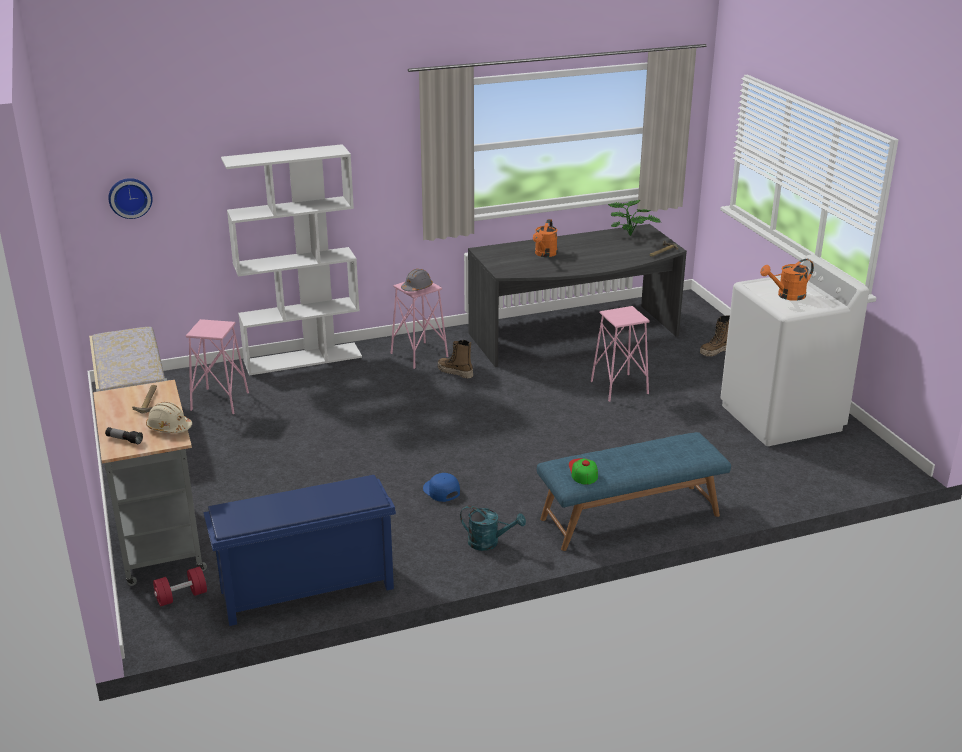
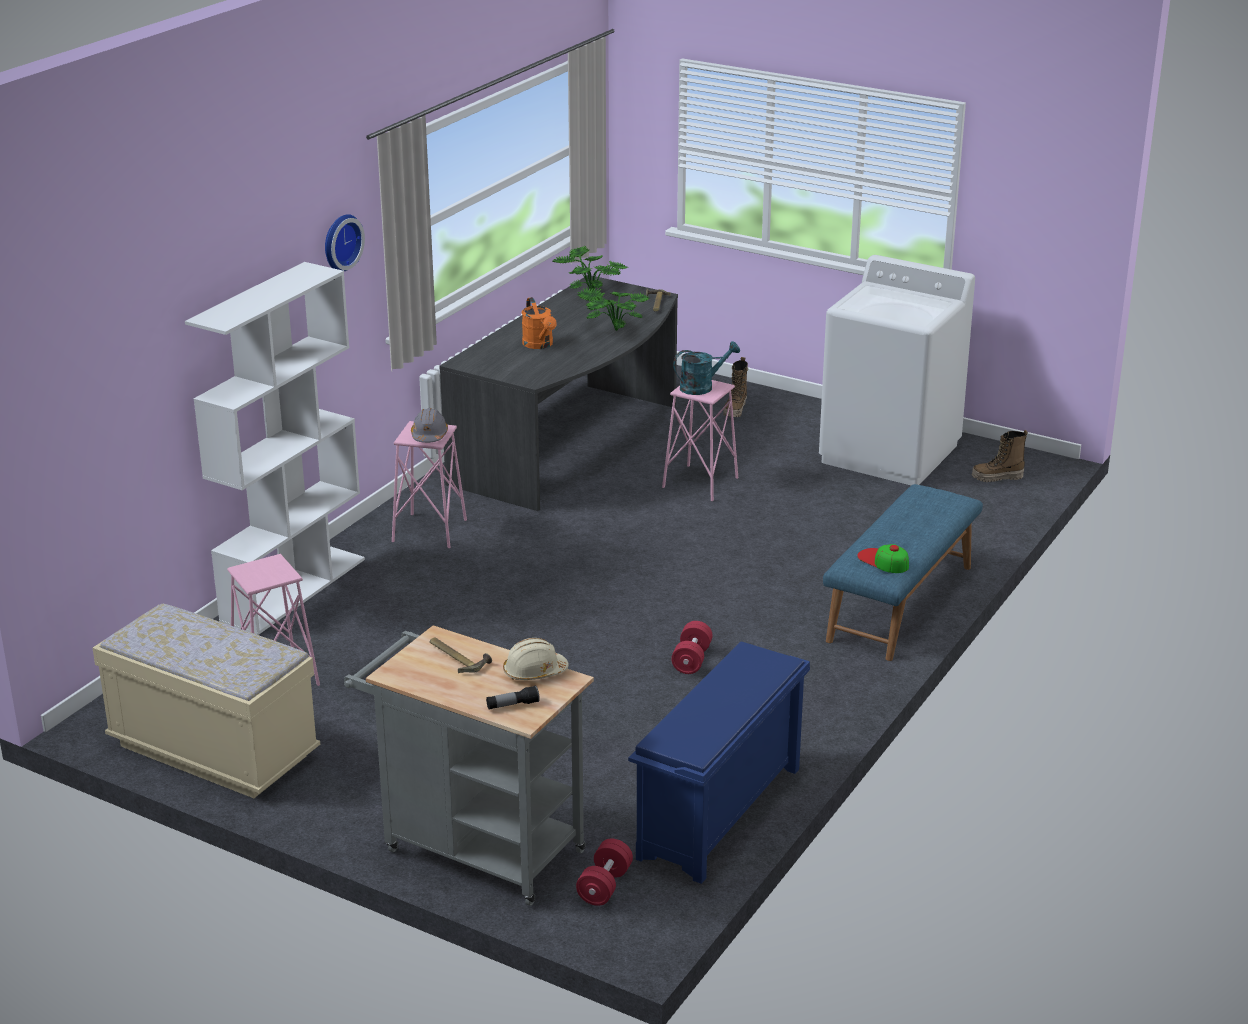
camera: 40 degrees left, 0 degrees up
(130, 197) = (83, 418): wall clock -> wall clock (340, 242)
(441, 491) = (691, 660): blue cap -> red dumbbell
(455, 372) = (503, 534): boot -> boot (997, 478)
(489, 543) = (816, 685): turquoise watering can -> turquoise watering can (702, 387)
(604, 259) = (612, 330): none -> potted plant
(787, 296) = (896, 307): orange watering can -> none

